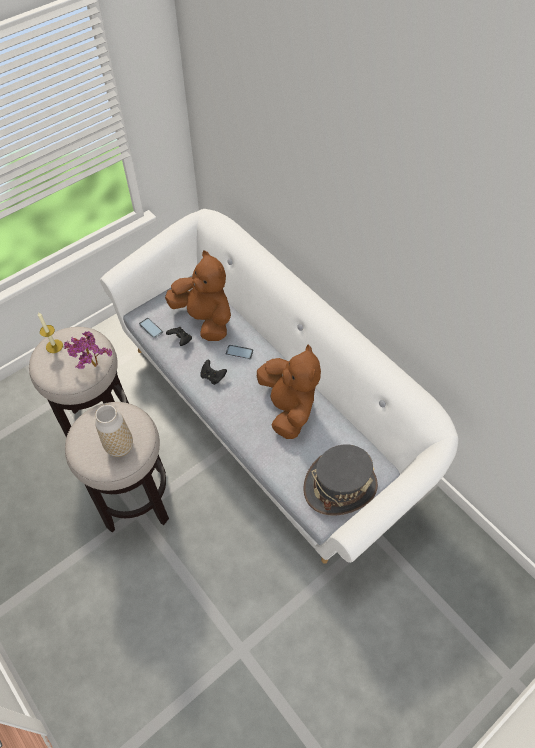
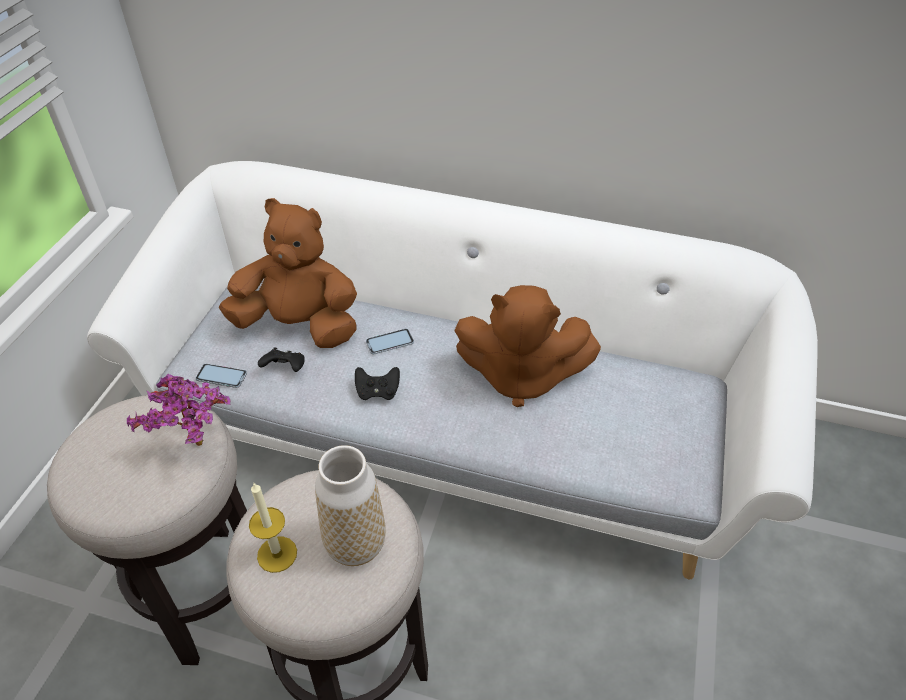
camera: 35 degrees left, 10 degrees down
(54, 346) = (91, 452): candle -> candle (277, 554)
(288, 407) = (520, 376): brown plush toy -> brown plush toy turned 150 degrees clockwise
(340, 486) = (678, 435): grey hat -> none

